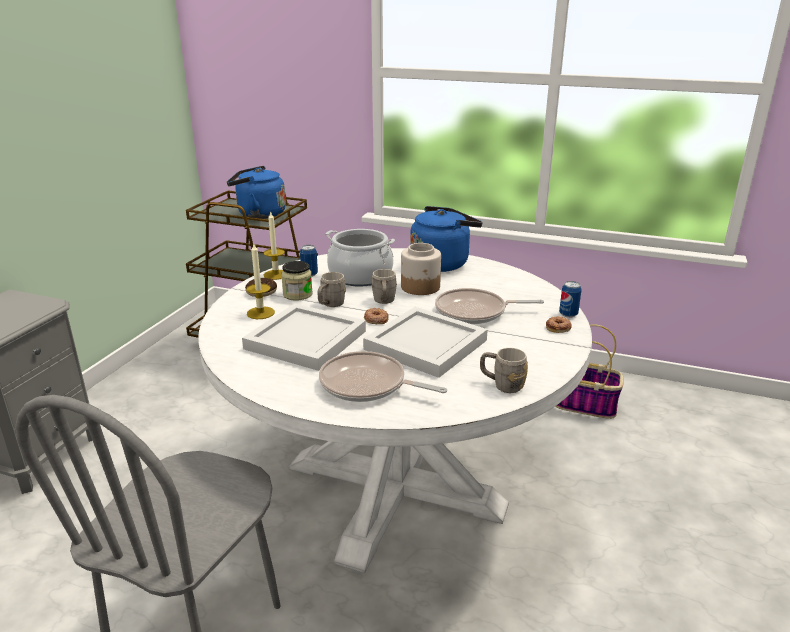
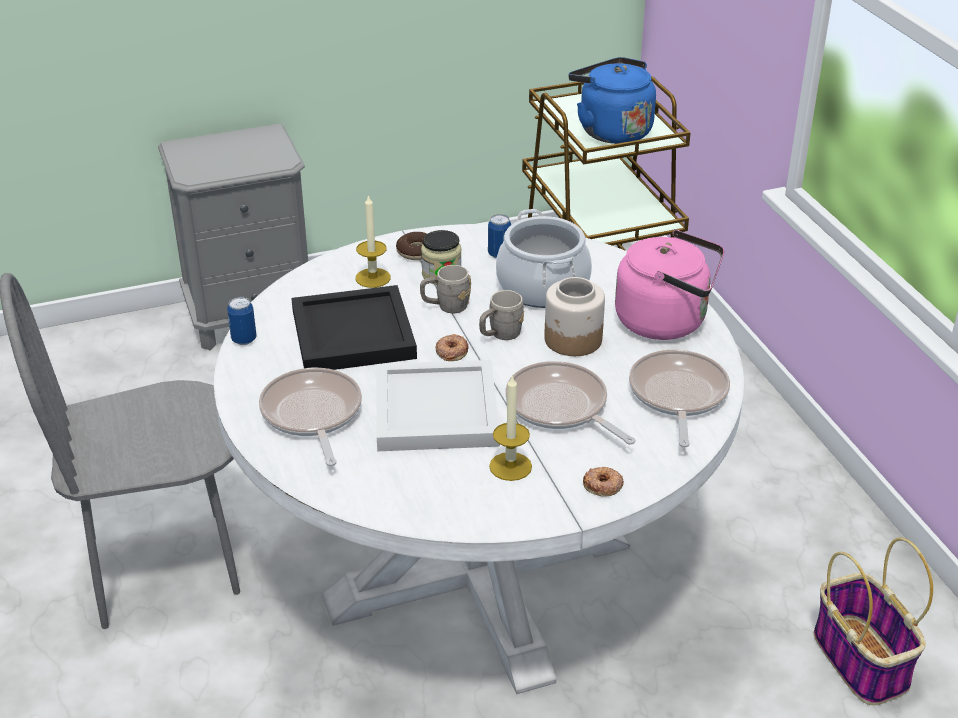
camera: 50 degrees right, 10 degrees up
(276, 274) = (468, 236): candle -> candle (510, 466)
(308, 339) = (355, 335): white tray -> black tray
(442, 263) = (666, 321): blue kettle -> pink kettle
(502, 385) = (411, 499): grey mug -> none
(507, 283) = (677, 396): none -> frying pan
(568, 314) = (652, 479): can -> can (244, 339)

